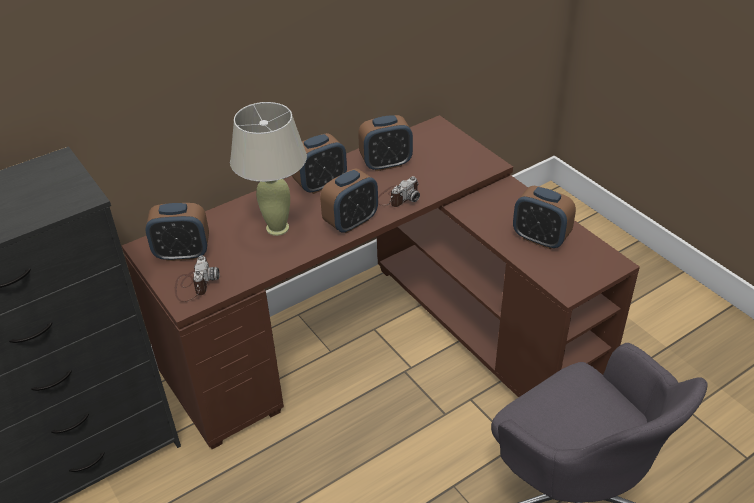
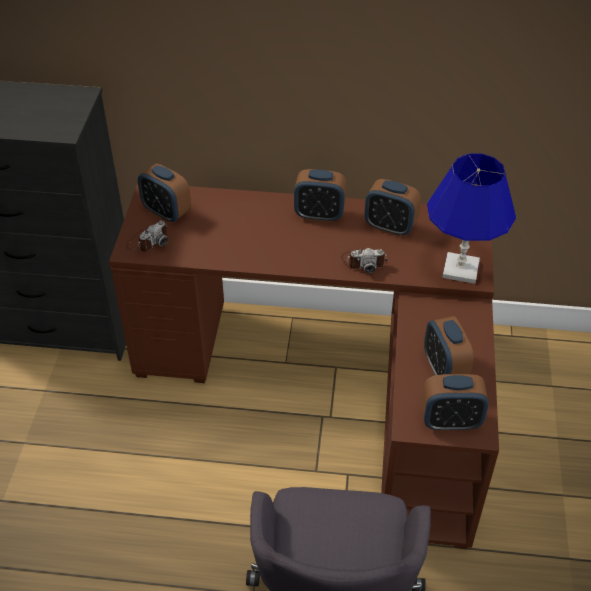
camera: 40 degrees right, 5 degrees up
(277, 228) = (248, 231): beige table lamp -> none
(351, 222) = (304, 260): alarm clock -> alarm clock (450, 421)
(472, 164) = (460, 269): none -> blue table lamp

